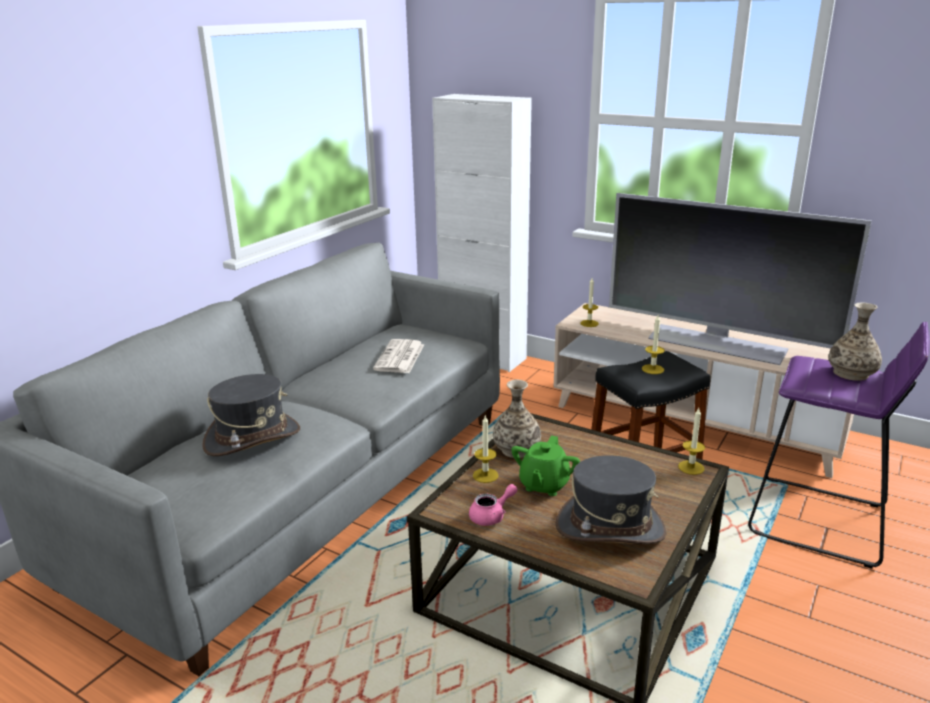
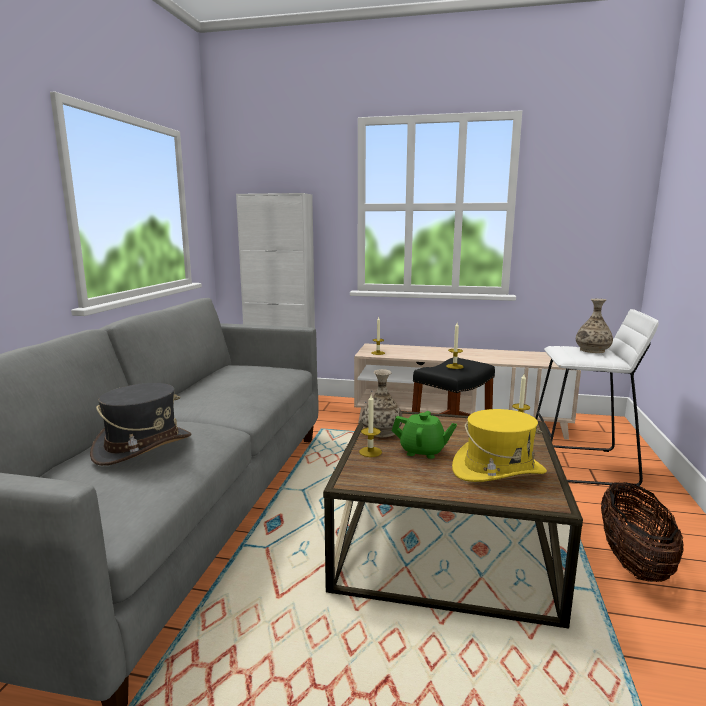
camera: 20 degrees left, 10 degrees down
(400, 357) = (249, 381): newspaper -> none
(492, 516) = (398, 478): pink teapot -> none
(544, 485) = (422, 451): green teapot -> green teapot turned 75 degrees counterclockwise
(610, 528) = (498, 471): grey hat -> yellow hat
(717, 343) = (474, 355): television -> none
(782, 661) = (633, 561): none -> basket
(819, 521) = (581, 465): purple stool -> white stool

